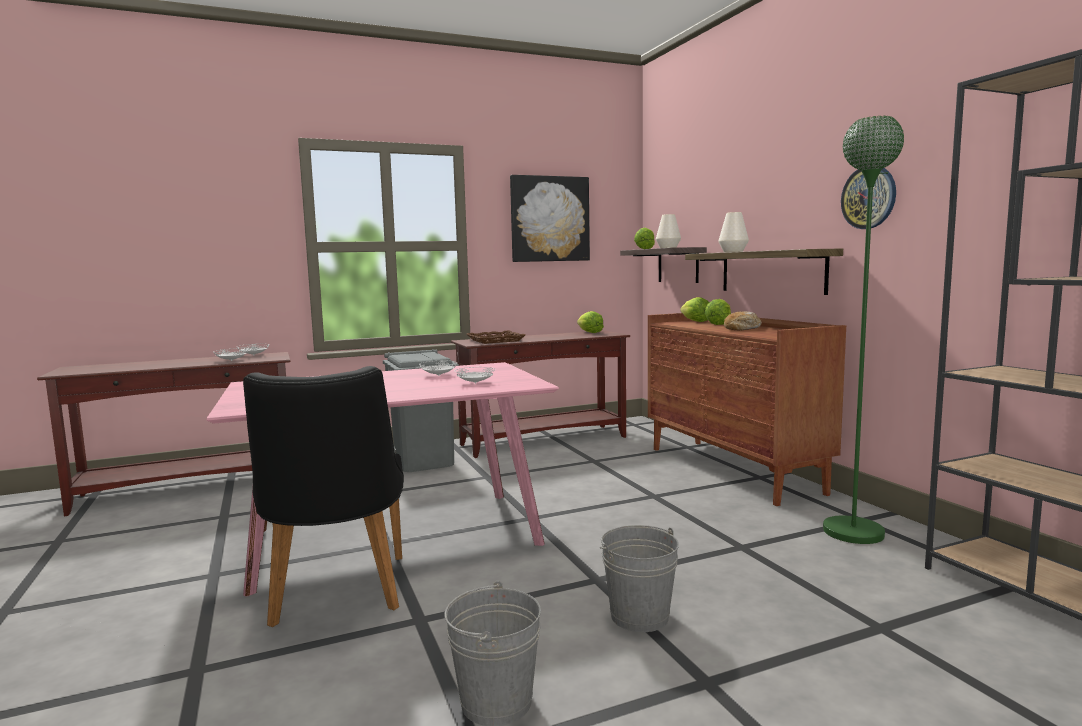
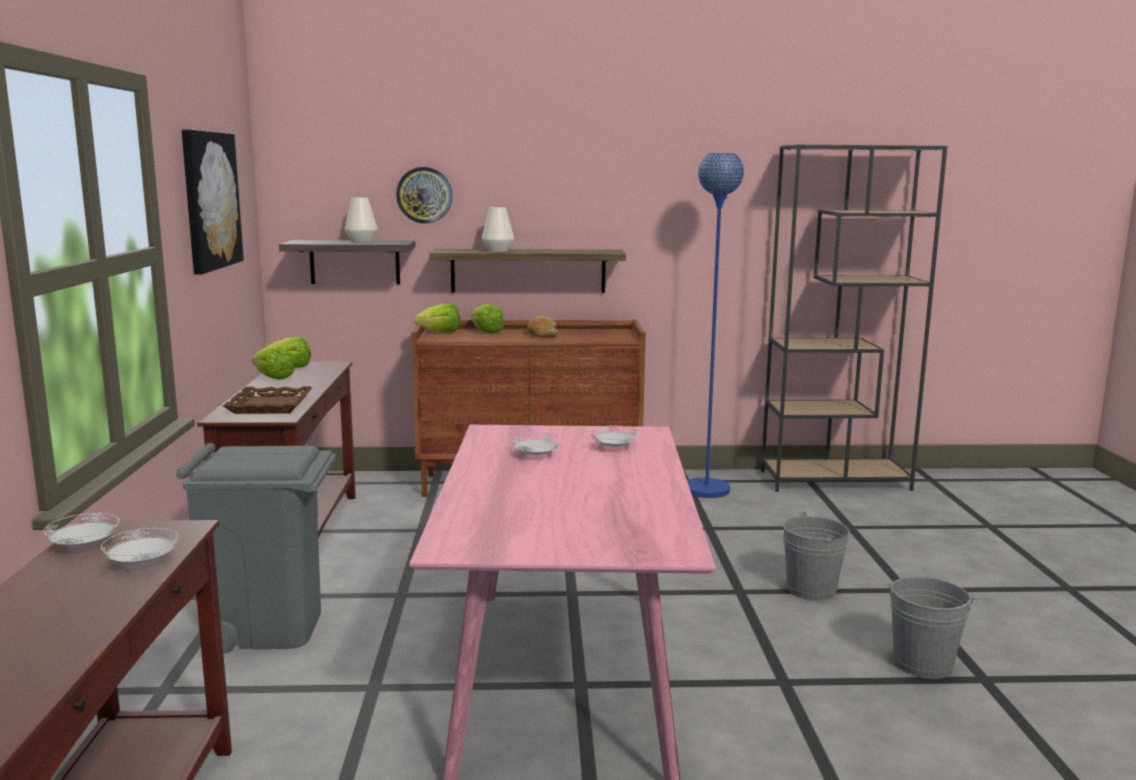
camera: 70 degrees left, 5 degrees up
(336, 596) = (711, 726): black chair -> none
(645, 249) = (307, 241): lettuce -> lettuce (272, 378)
(853, 532) = (706, 490): green floor lamp -> blue floor lamp
(869, 197) = (648, 205): wall clock -> wall clock (424, 195)

